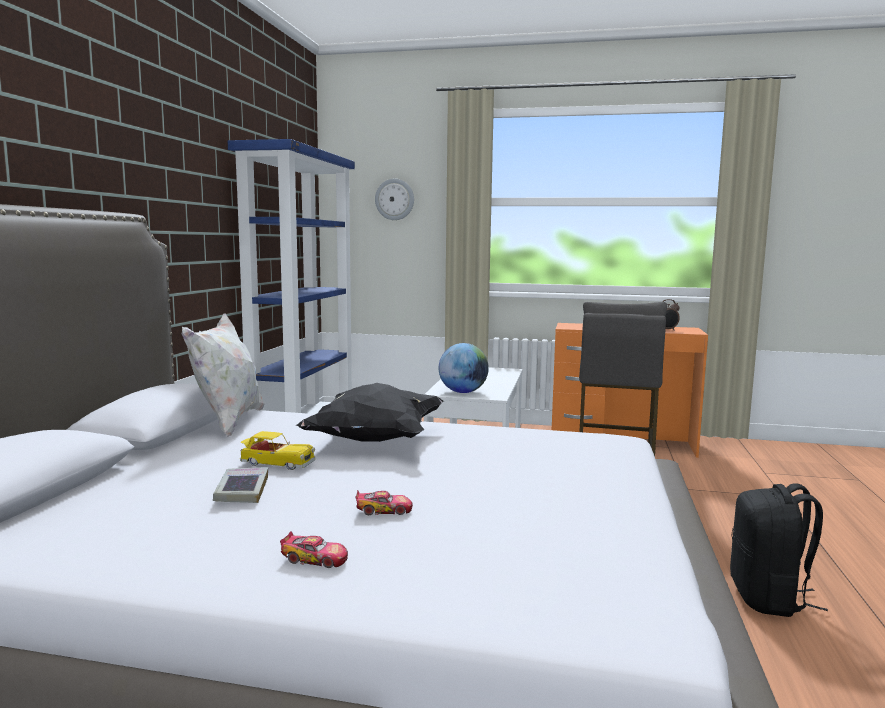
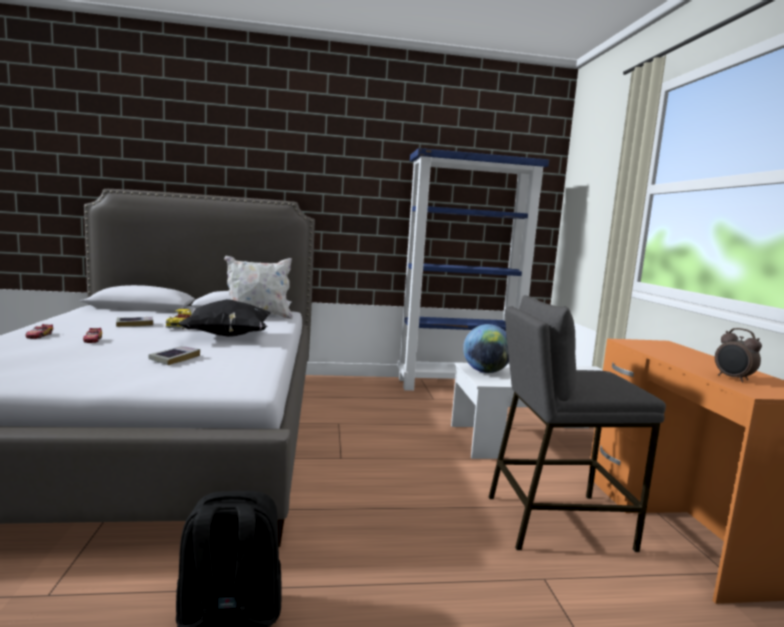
camera: 70 degrees right, 0 degrees up
(394, 199) = (598, 192): wall clock -> none
(508, 464) = (175, 358): none -> book

